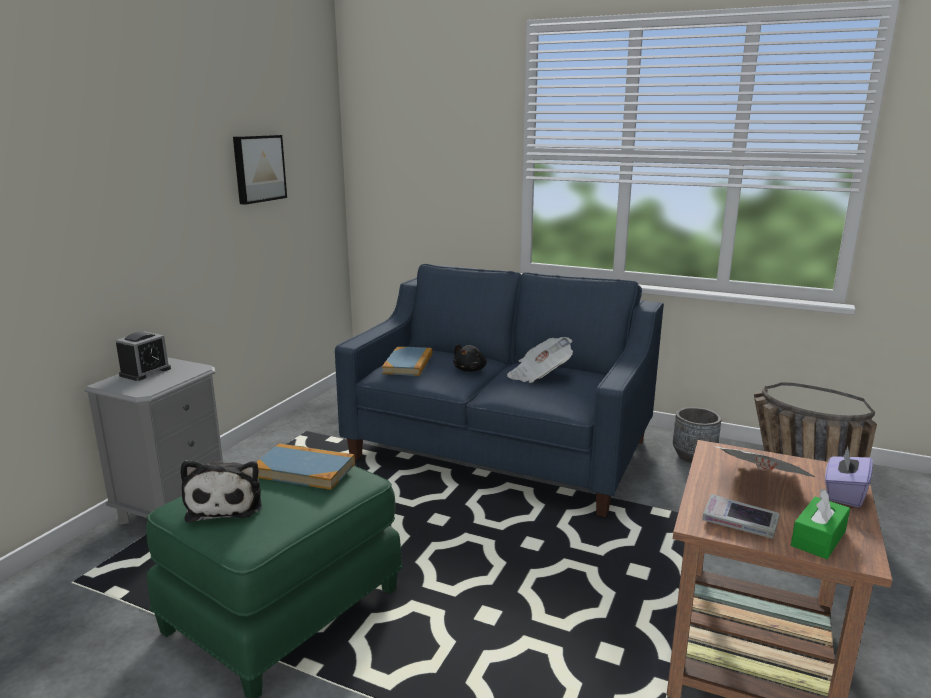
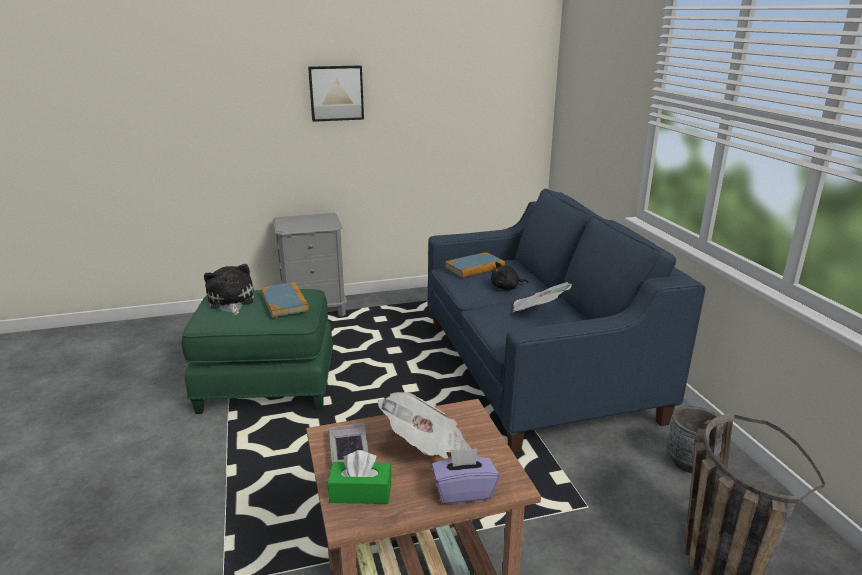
camera: 50 degrees right, 5 degrees up
(145, 372) = (308, 218): alarm clock -> none
(226, 504) = (231, 302): plush toy -> plush toy turned 120 degrees clockwise
(258, 168) = (446, 89): picture -> picture (336, 93)

